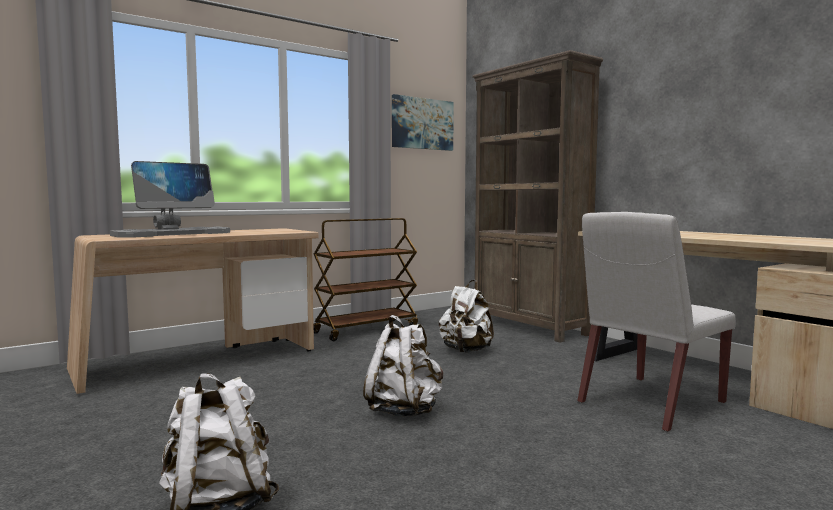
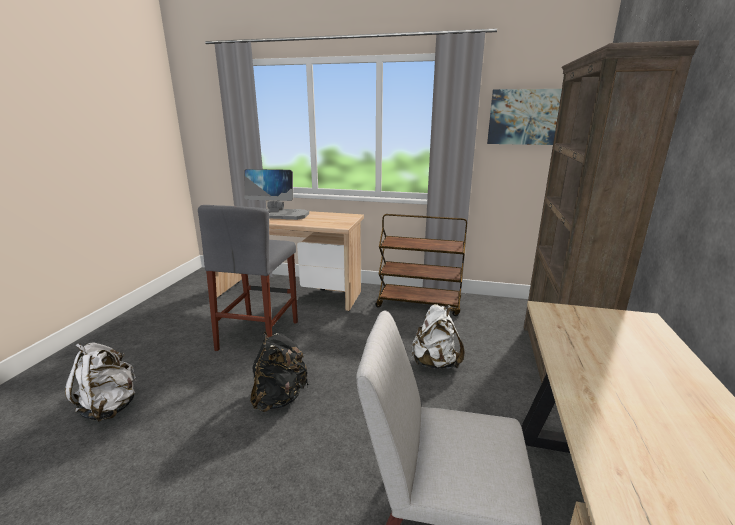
camera: 50 degrees right, 15 degrees up
(255, 393) = (259, 335): none -> grey stool
(404, 411) = (279, 397): white backpack -> black backpack

